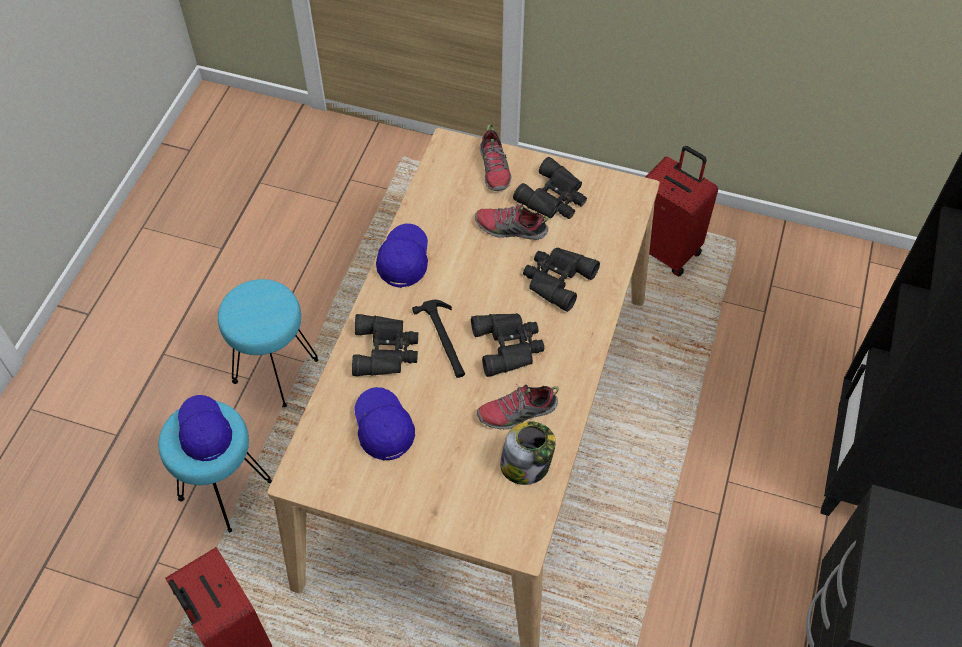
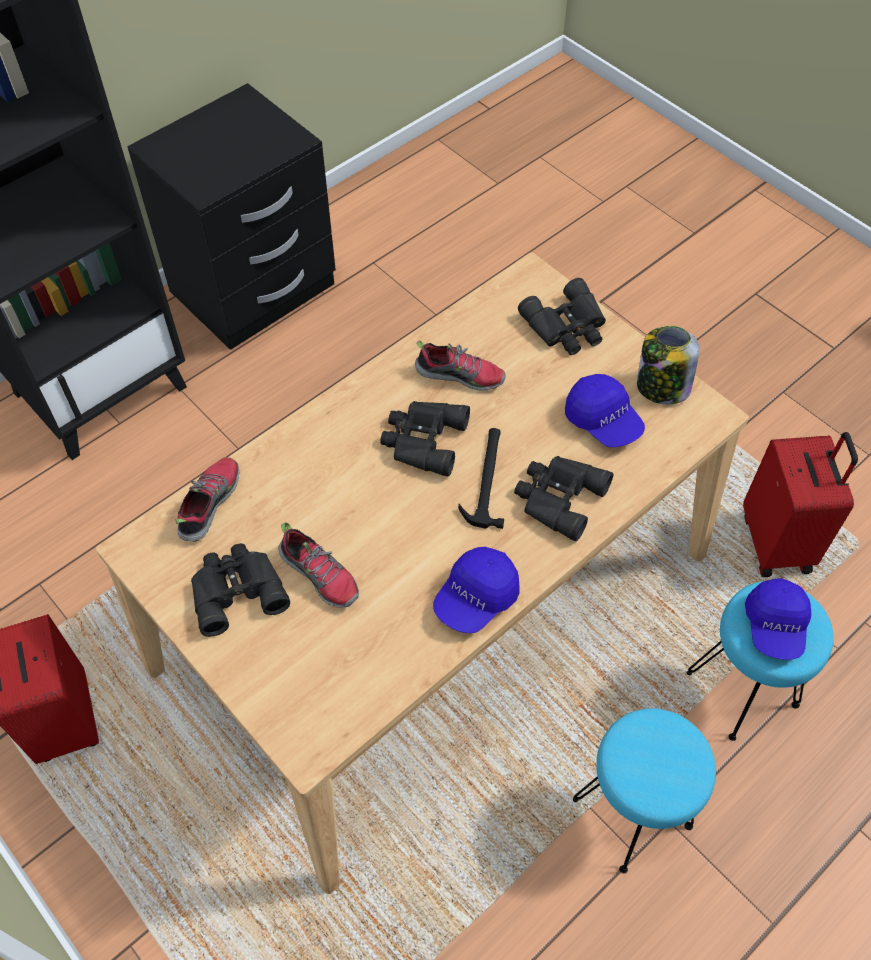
camera: 150 degrees left, 0 degrees up
(383, 428) = (603, 421): blue cap -> blue cap turned 45 degrees counterclockwise
(494, 169) = (275, 674): shoe -> shoe (209, 503)
(526, 465) = (484, 329): jar -> jar (661, 387)
(556, 279) = (318, 486): black binoculars -> black binoculars (567, 327)

